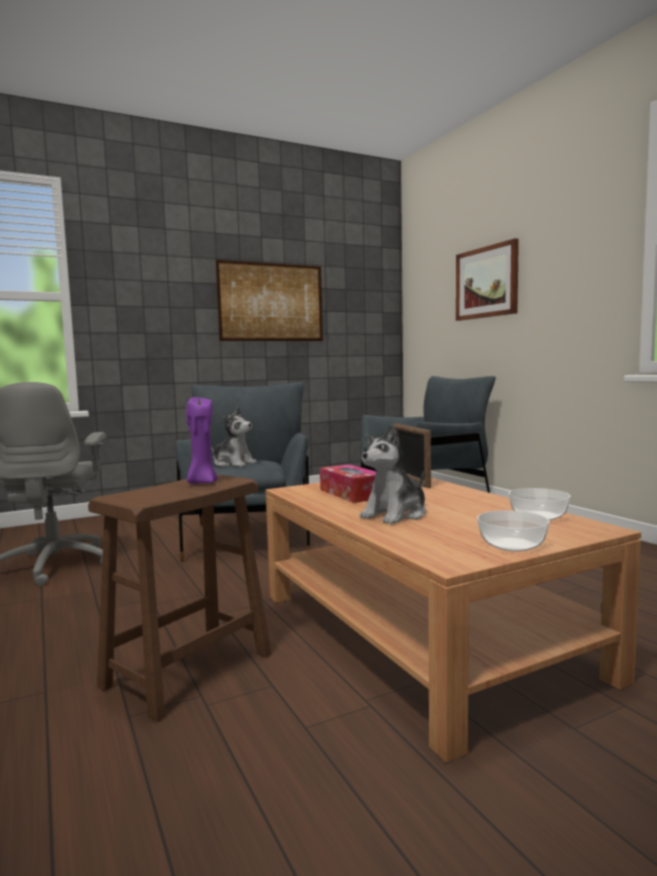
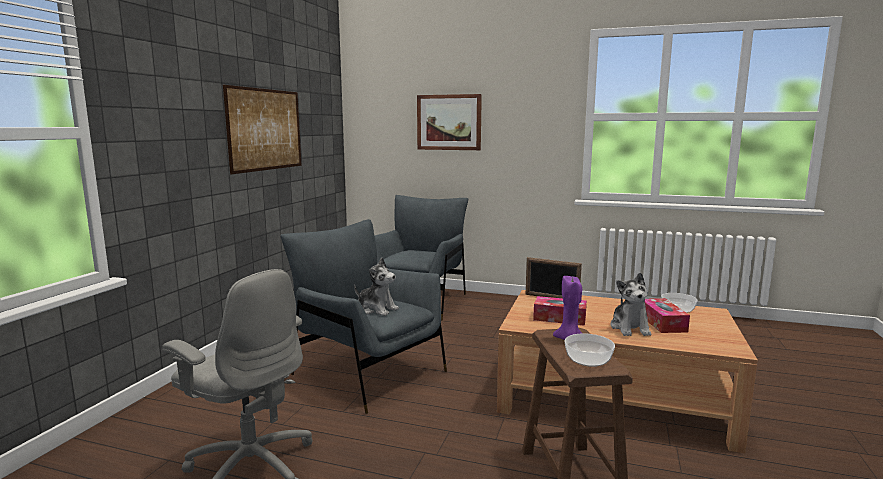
camera: 45 degrees left, 5 degrees up
(233, 464) = (377, 309): plush toy -> plush toy turned 45 degrees clockwise
(459, 520) = (662, 323): none -> tissue box
(513, 545) = (721, 332): bowl -> bowl (589, 360)

